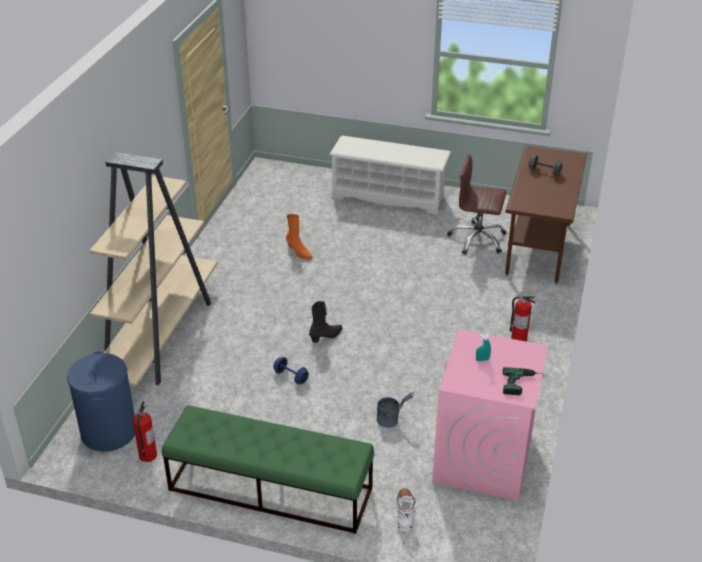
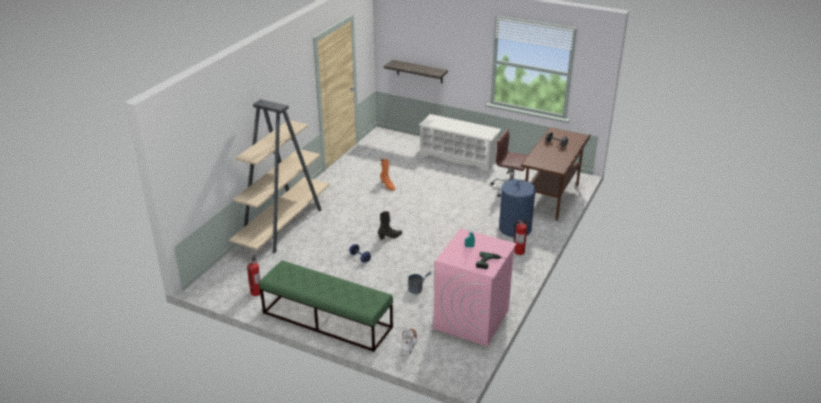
camera: 10 degrees right, 5 degrees down
(108, 432) = (235, 276): blue laundry basket -> blue laundry basket (514, 228)
(320, 74) = (419, 71): none -> shelf

